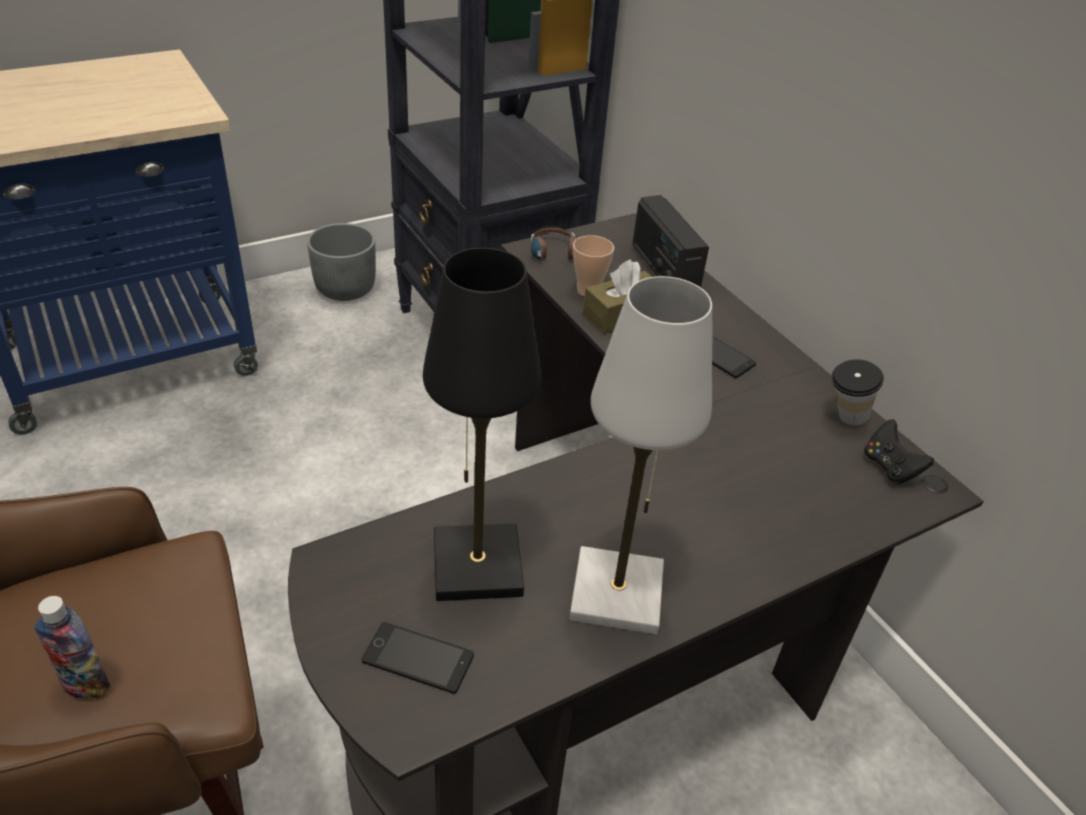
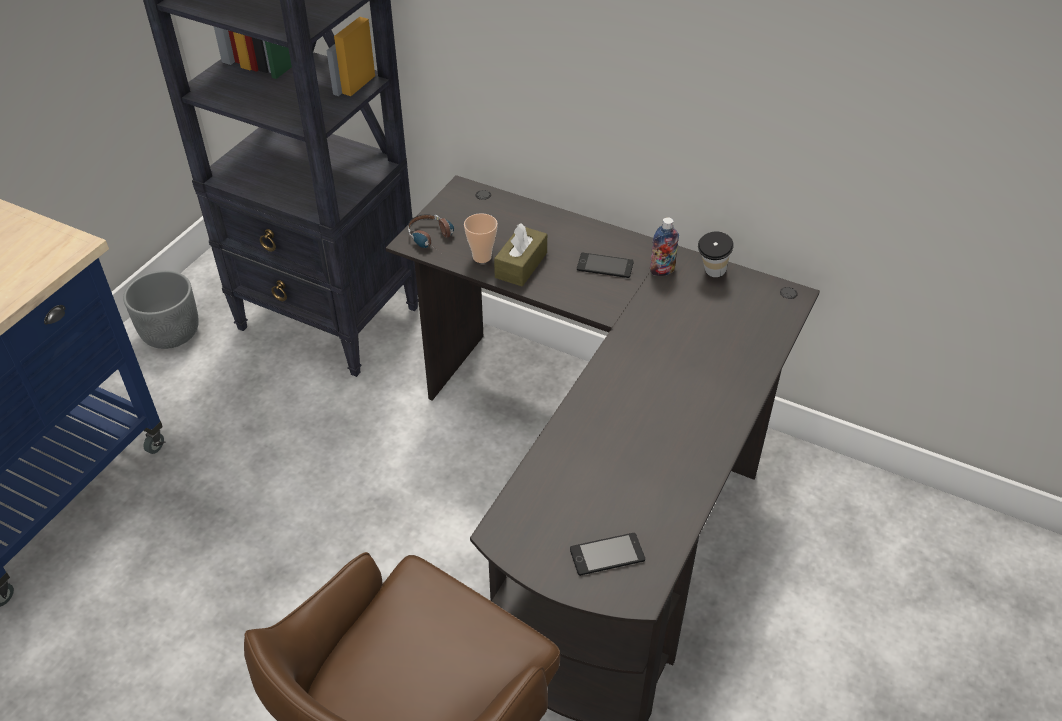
camera: 30 degrees left, 5 degrees up
(86, 685) = (448, 680): bottle -> bottle (662, 271)
(477, 566) = (588, 484): black table lamp -> none
(617, 593) = (678, 454): white table lamp -> none
(663, 270) = (517, 215): radio -> none
(890, 467) = (759, 294): black game controller -> none

